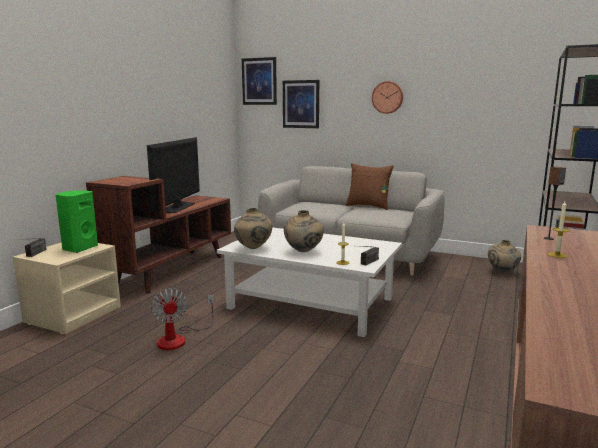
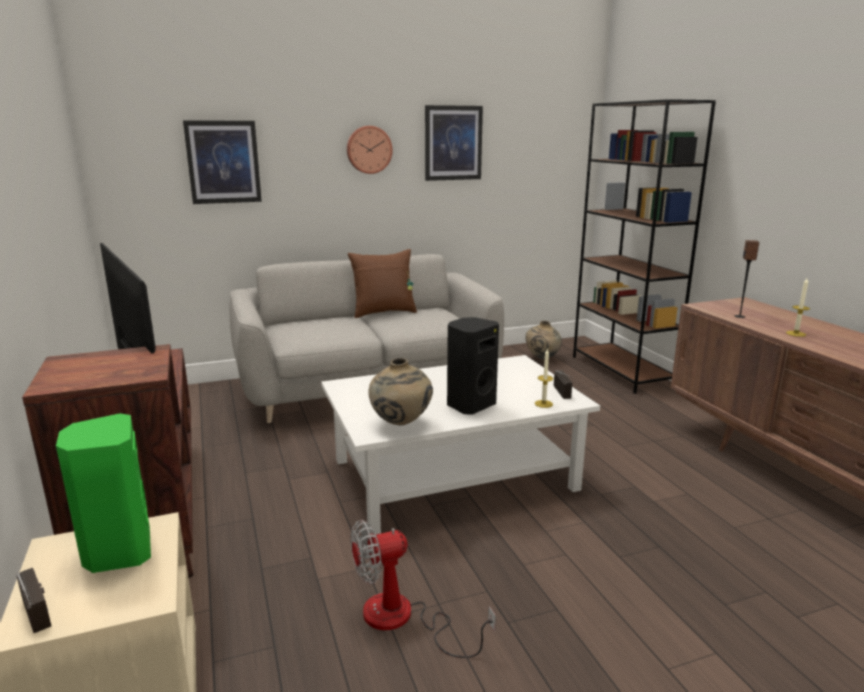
camera: 45 degrees left, 5 degrees up
(179, 338) = (403, 619): fan -> fan turned 135 degrees clockwise
(259, 81) = (129, 121): picture -> picture (453, 143)
(303, 252) = (469, 405): beige vase -> black speaker

